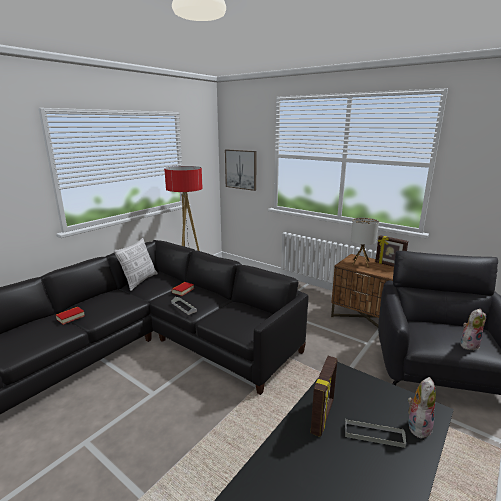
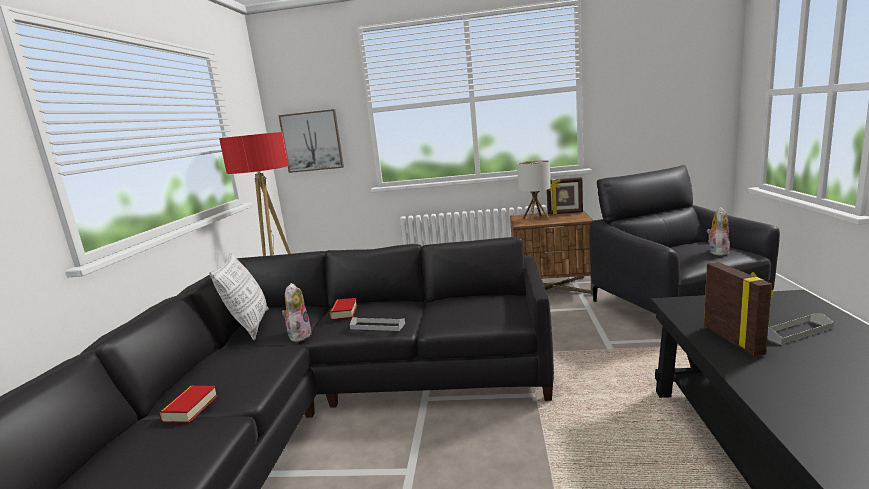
camera: 30 degrees left, 5 degrees down
(417, 425) = (807, 310): plush toy -> plush toy (299, 335)

